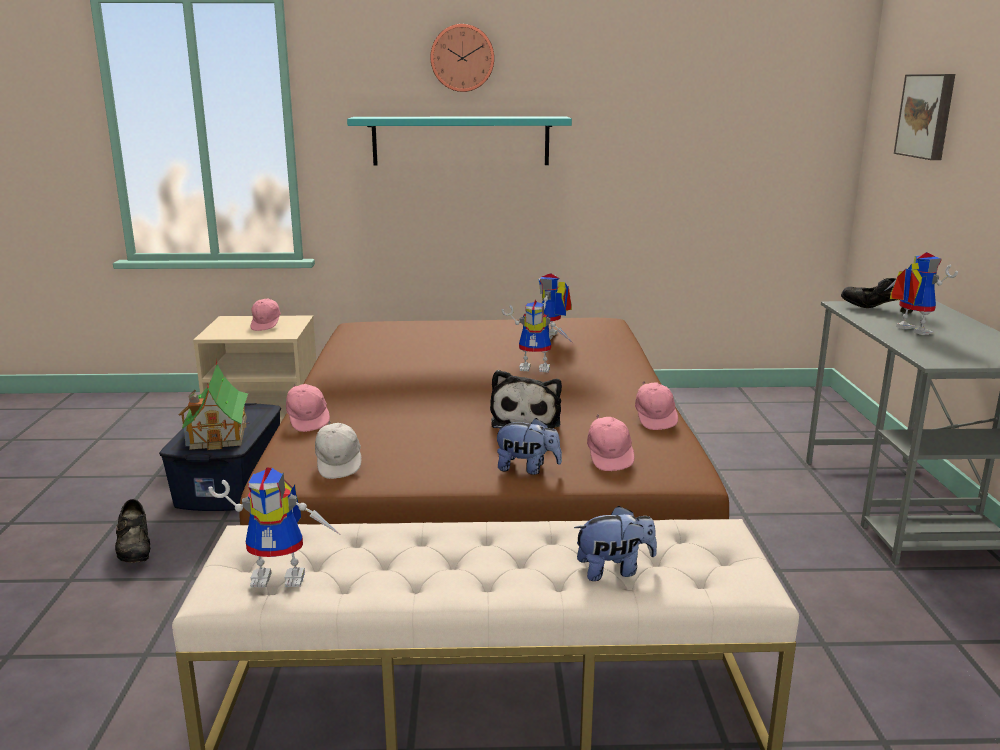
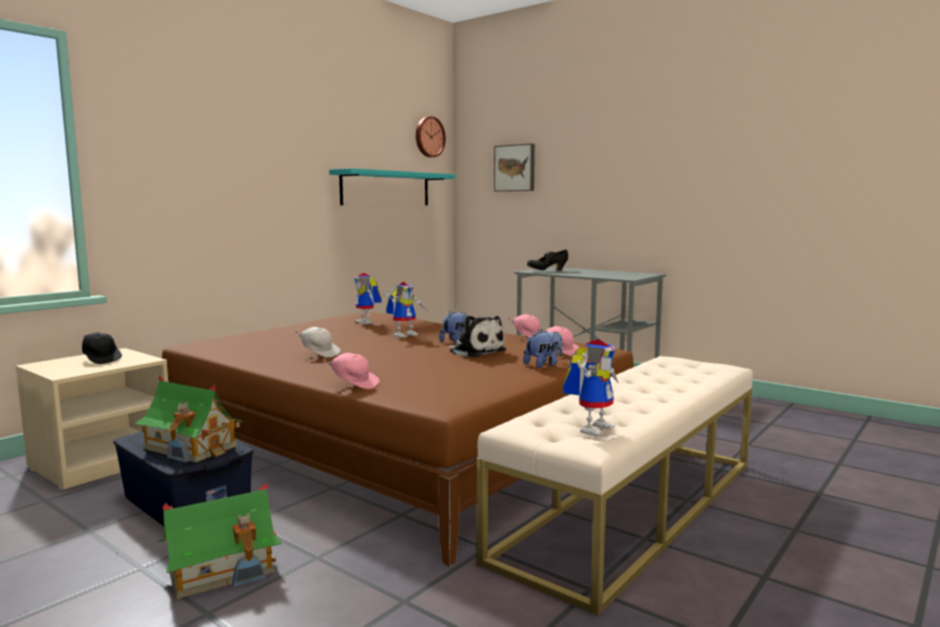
camera: 50 degrees left, 10 degrees down
(135, 552) = (222, 570): black shoe -> toy house
(266, 325) = (101, 359): pink cap -> black cap
(339, 465) = (453, 391): white cap -> white cap (319, 354)
(461, 141) = (231, 181): turquoise shelf -> turquoise shelf (386, 188)
(462, 58) = (229, 113): wall clock -> wall clock (429, 137)
(614, 570) = (683, 379): plush toy -> plush toy (455, 341)
(907, 330) = (583, 273): toy robot -> none

